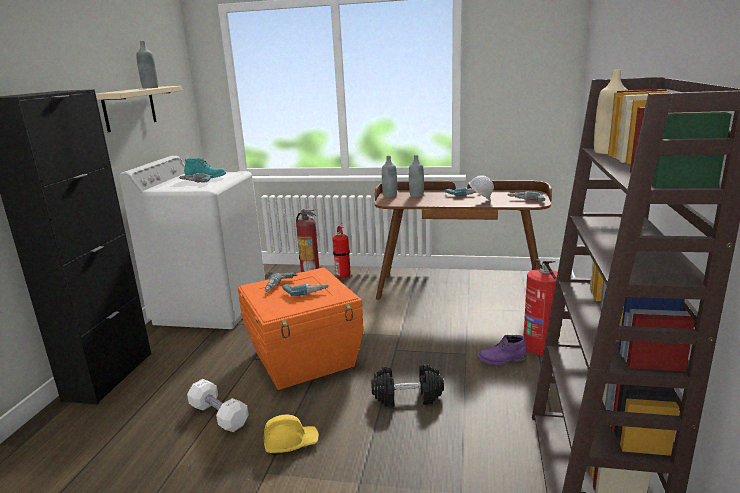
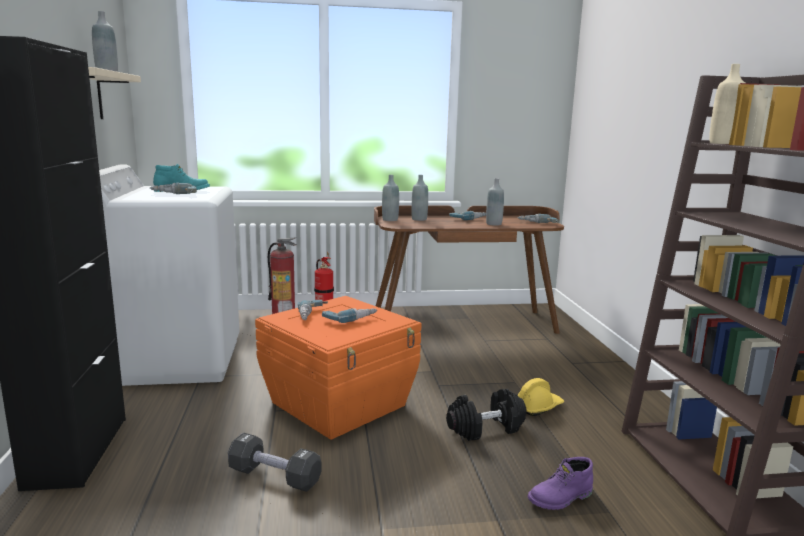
camera: 20 degrees left, 5 degrees down
(219, 415) = (274, 476): white dumbbell -> black dumbbell
(291, 443) = (389, 492): yellow hard hat -> yellow hard hat (538, 407)
(480, 201) = (493, 224): white hard hat -> grey bottle
(502, 360) = (554, 384): purple boot -> purple boot (561, 498)
(539, 345) = (579, 368): fire extinguisher -> none

